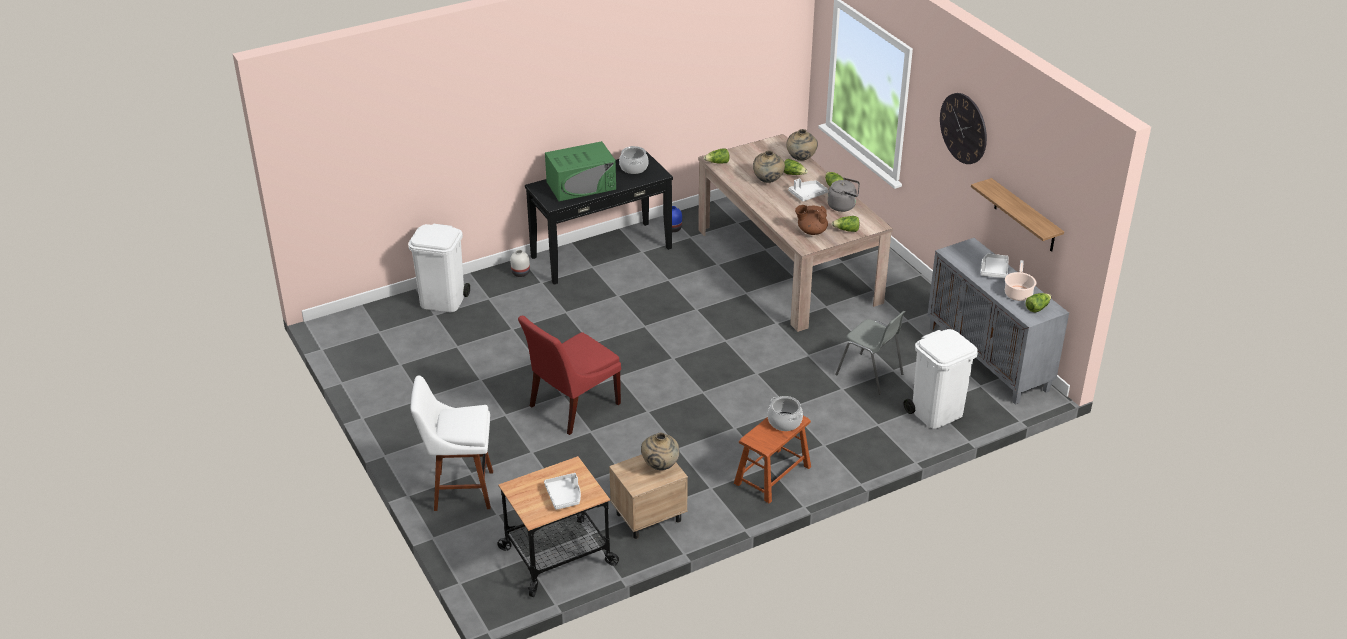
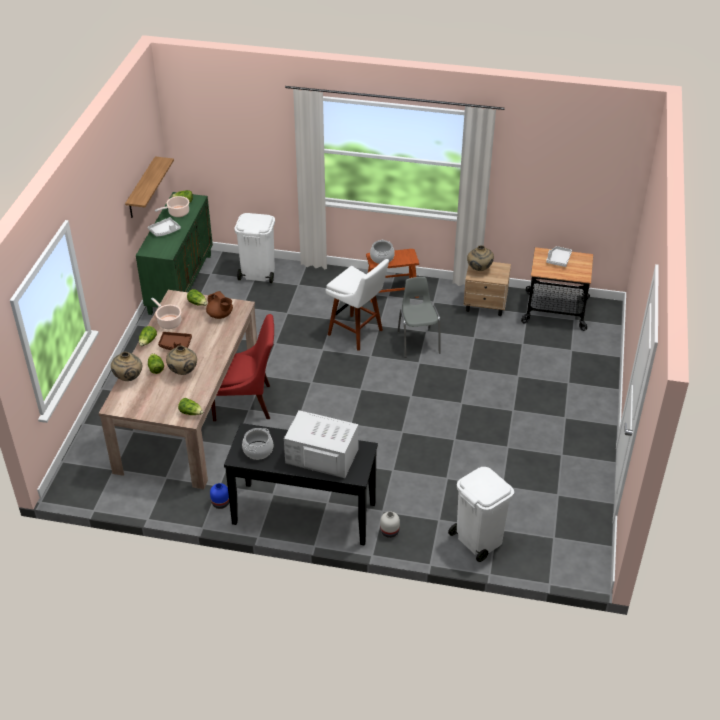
camera: 140 degrees left, 5 degrees up
(459, 490) = (583, 375): white stool -> white stool (357, 334)
(571, 406) = (463, 392): red chair -> red chair (245, 403)
(581, 185) = (321, 456): green microwave -> white microwave
(807, 194) = (175, 345): white tray -> brown tray
(843, 206) = (168, 322): grey kettle -> cooking pot
(870, 375) = (259, 312): grey chair -> grey chair (418, 342)
(963, 128) = (106, 205): wall clock -> none
(989, 359) = (180, 283): grey cabinet -> green cabinet

